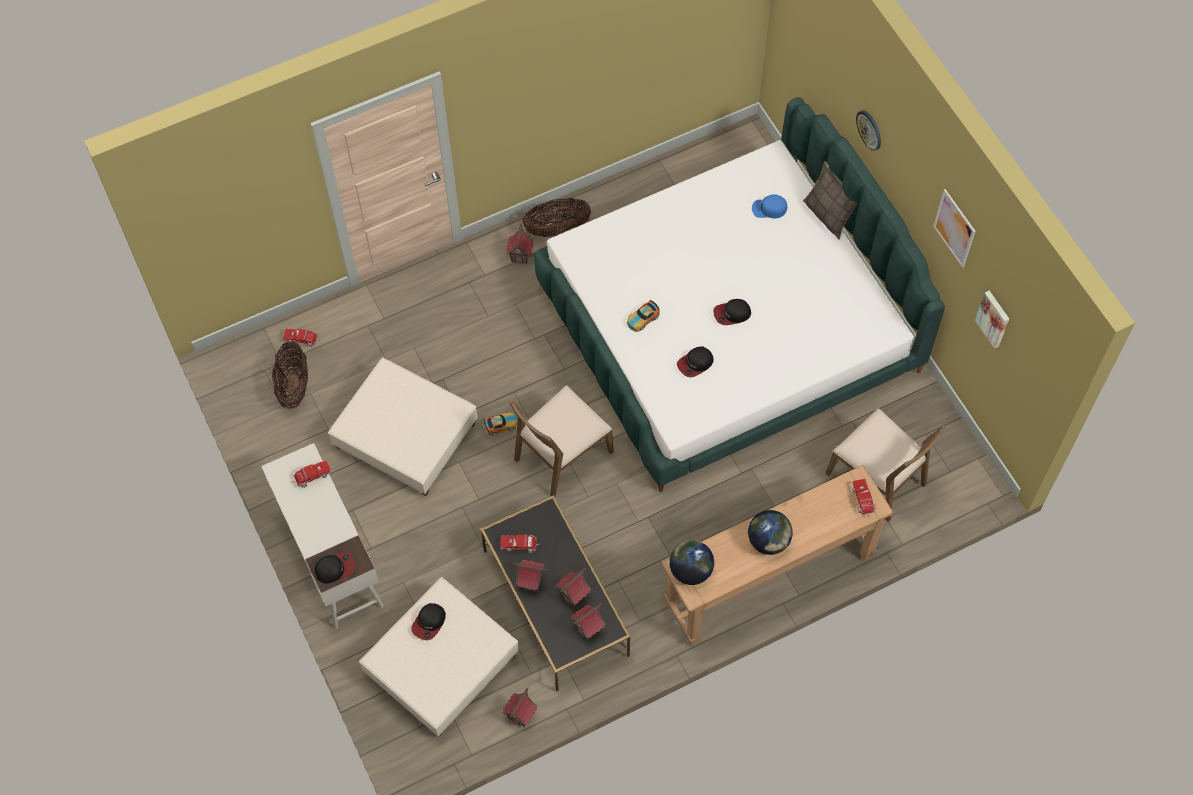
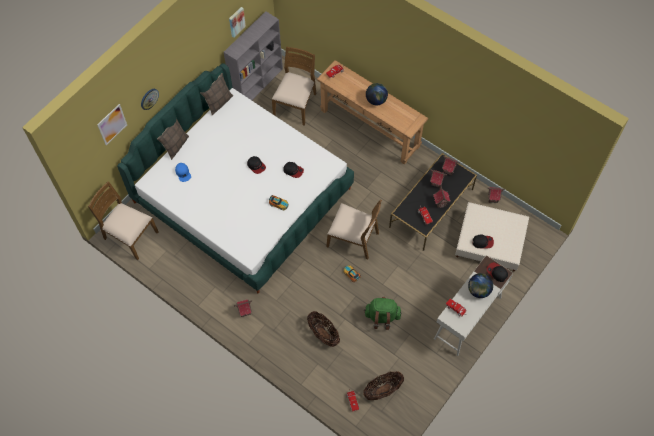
camera: 115 degrees left, 0 degrees up
(405, 436) = (382, 317): beige ottoman -> green backpack
(557, 229) = (218, 301): basket -> basket (323, 333)
(690, 570) = (408, 124): globe -> globe (478, 290)
(730, 153) = (130, 236): none -> brown chair
(888, 305) = (219, 103): none -> pillow
(952, 434) = (257, 84): none -> grey bookcase
(954, 228) = (204, 35): picture -> picture (112, 124)

